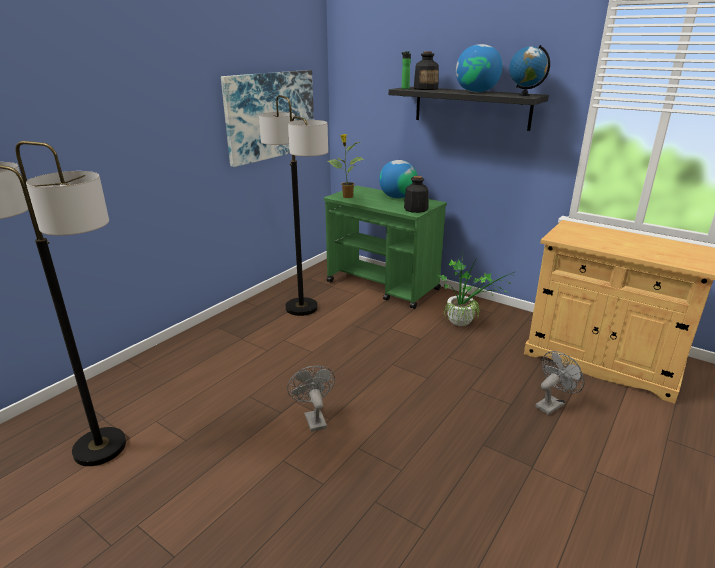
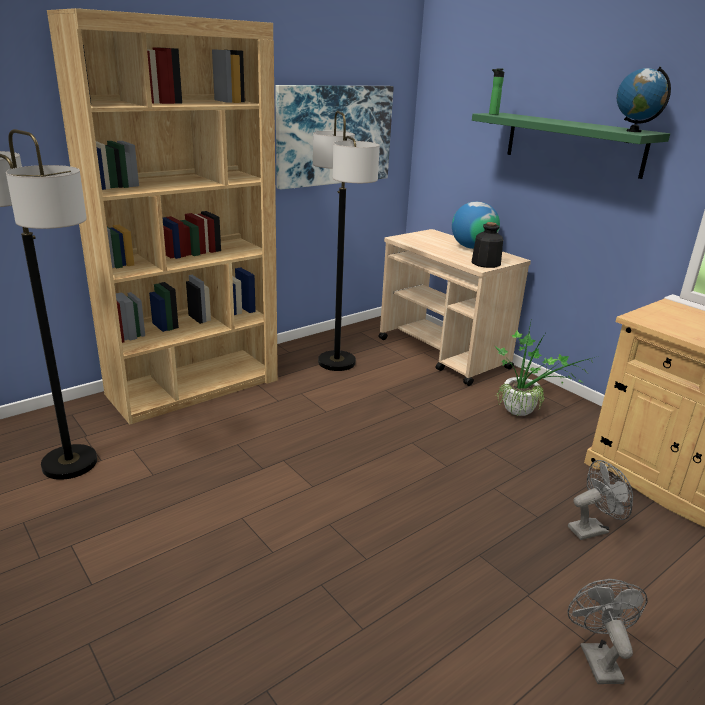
camera: 15 degrees right, 0 degrees up
(187, 352) = (194, 387): none -> brown bookcase
(313, 418) = (294, 482): grey fan -> grey fan (596, 657)
(347, 196) = (412, 240): potted plant -> none
(383, 286) = (443, 354): green cart -> beige cart
(425, 89) = (518, 116): bottle -> none
(471, 107) = (573, 144): black shelf -> green shelf
(476, 92) = (576, 124): globe -> none

